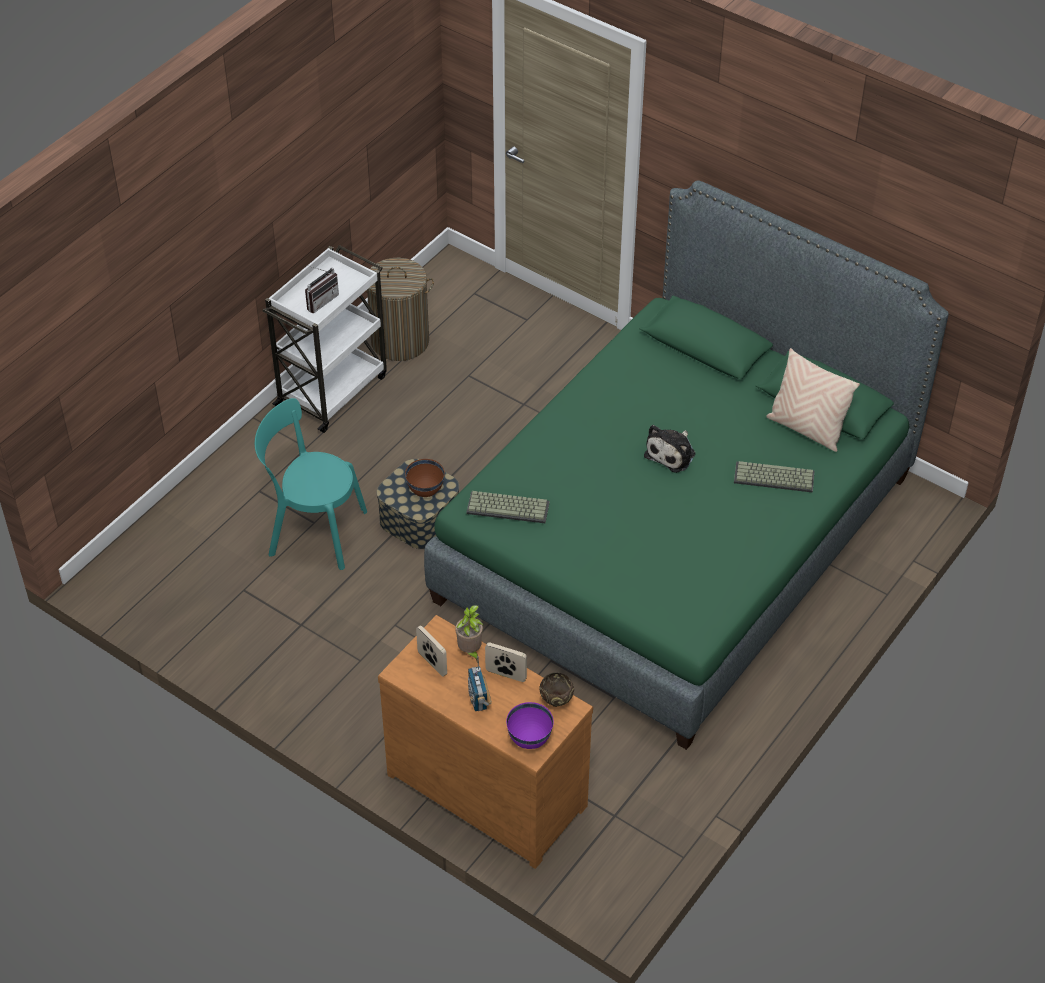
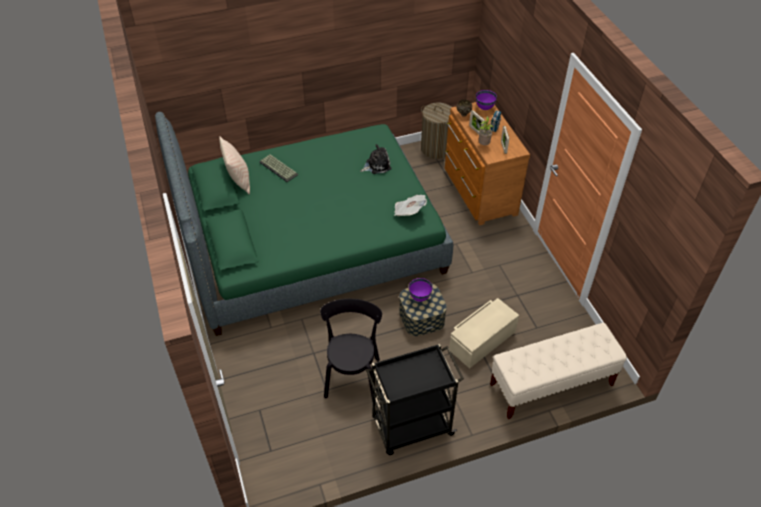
camera: 145 degrees left, 0 degrees up
(182, 522) = (551, 385): none -> beige bench
(313, 531) = (481, 340): turquoise chair -> beige storage box
(320, 300) = (421, 370): radio -> none
(333, 389) = (411, 427): white cart -> black cart
(399, 341) = (345, 440): laundry basket -> laundry basket (436, 148)
(425, 491) = (420, 297): brown bowl -> purple bowl
(451, 405) = (352, 375): none -> black chair
(509, 507) = (409, 211): keyboard -> newspaper
(672, 453) = (310, 199): plush toy -> plush toy (376, 165)

